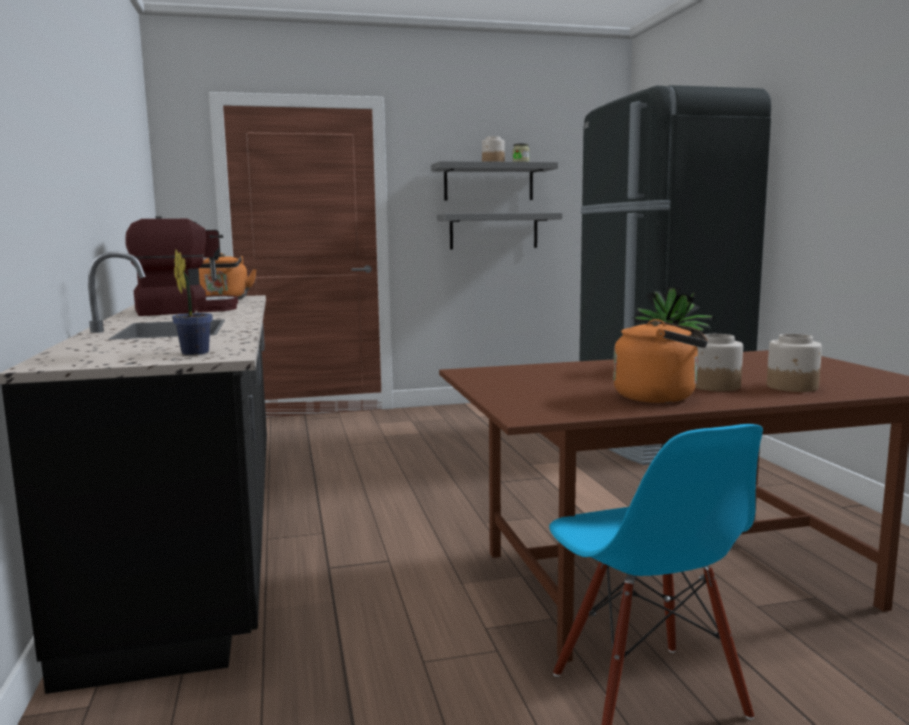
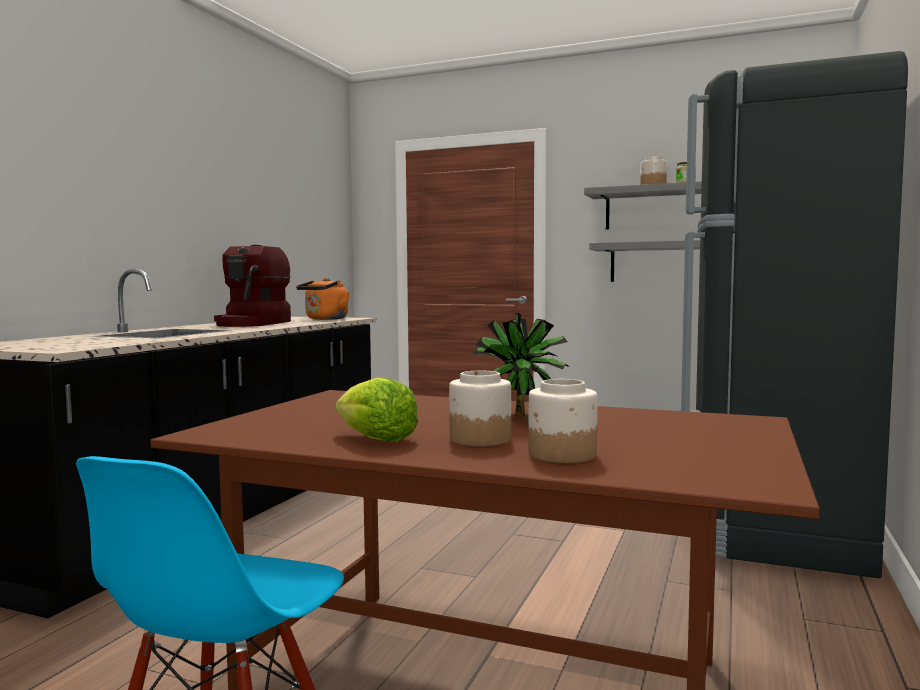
camera: 35 degrees right, 5 degrees down
(184, 310) = (253, 323): coffee machine -> coffee machine turned 90 degrees clockwise
(194, 352) = (66, 346): potted plant -> none
(660, 397) = (376, 439): orange kettle -> lettuce

